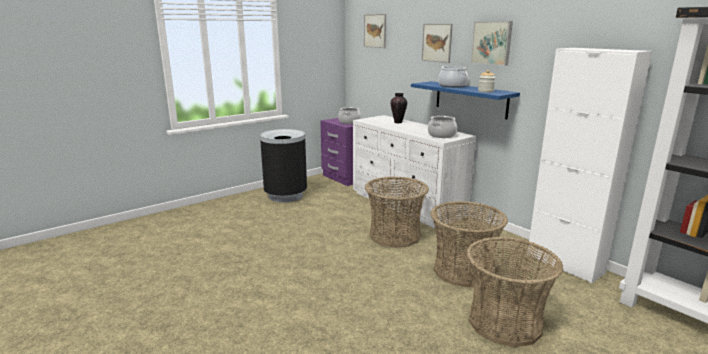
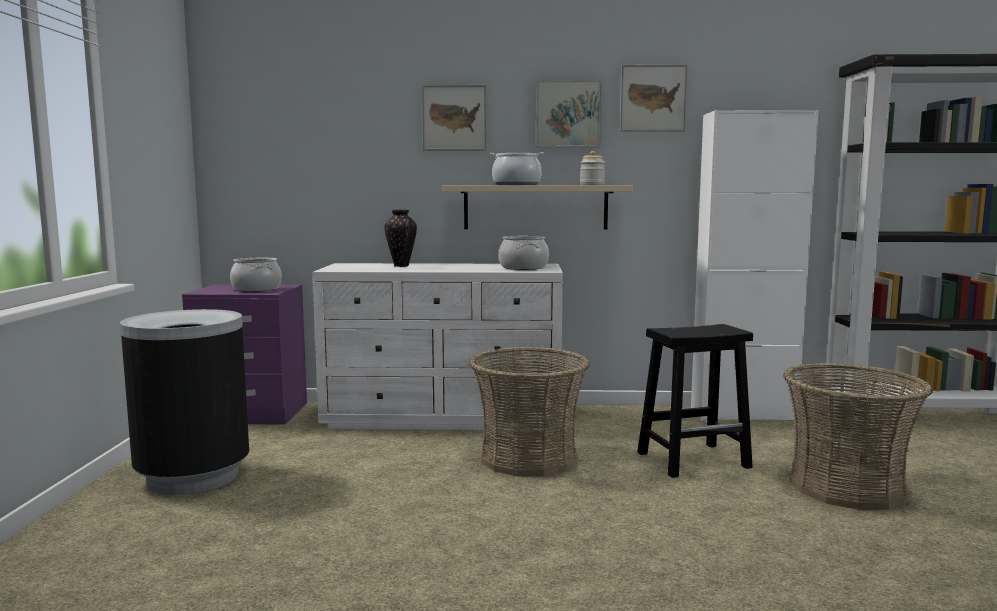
camera: 50 degrees left, 10 degrees down
(375, 31) = (290, 100): picture -> picture (652, 98)
(463, 271) = (694, 459): basket -> black stool
(470, 99) = (535, 207): blue shelf -> beige shelf

